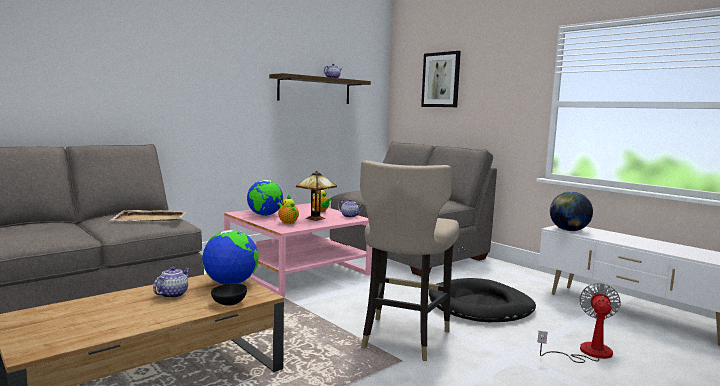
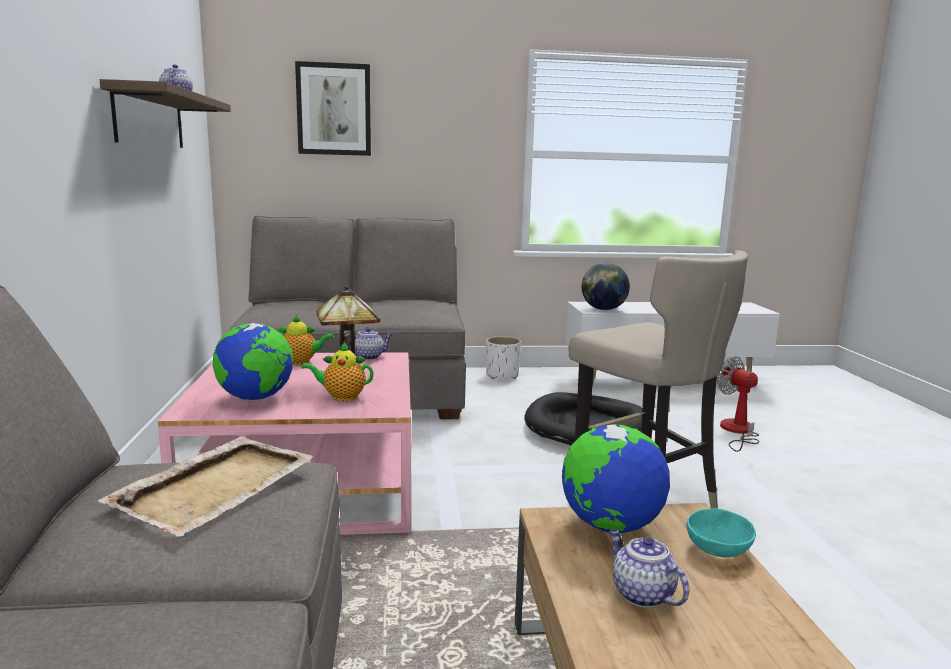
camera: 55 degrees left, 5 degrees up
(228, 303) = (719, 550): black bowl -> turquoise bowl
(512, 270) = (502, 375): none -> white planter

